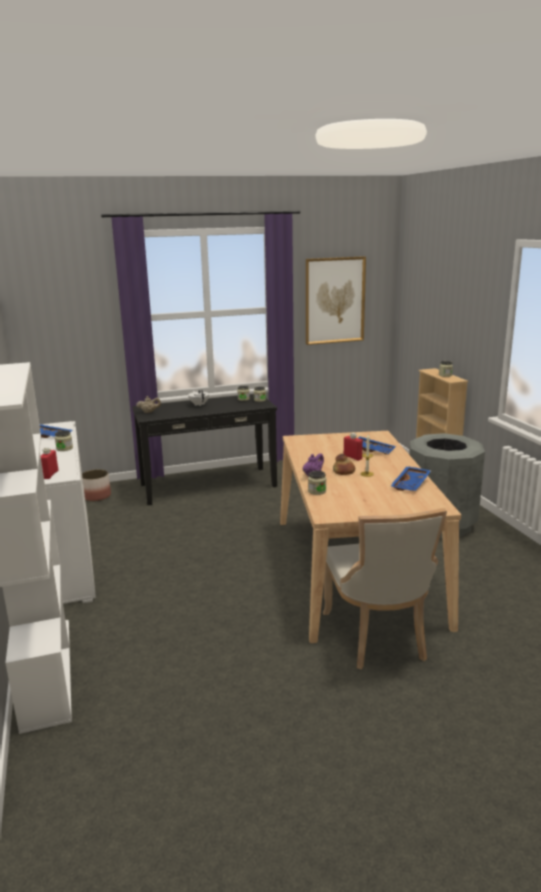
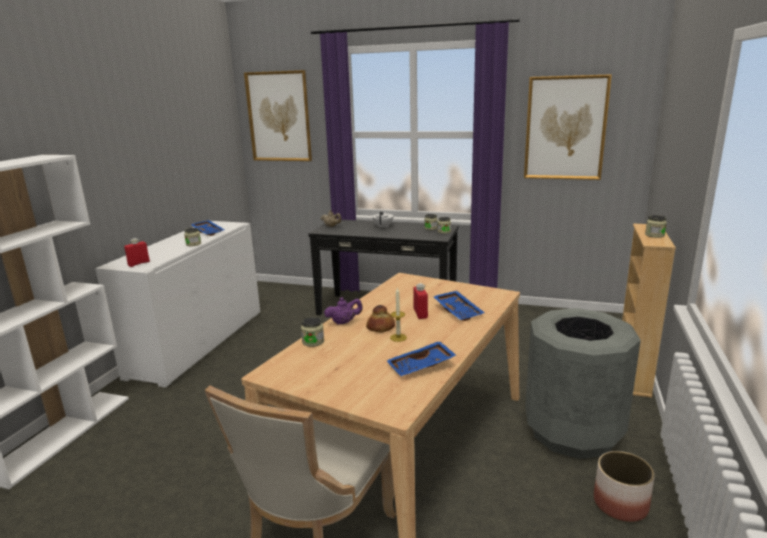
camera: 35 degrees right, 0 degrees up
(57, 304) = (279, 117): none -> picture
(96, 496) = (292, 296): planter -> planter (620, 504)

